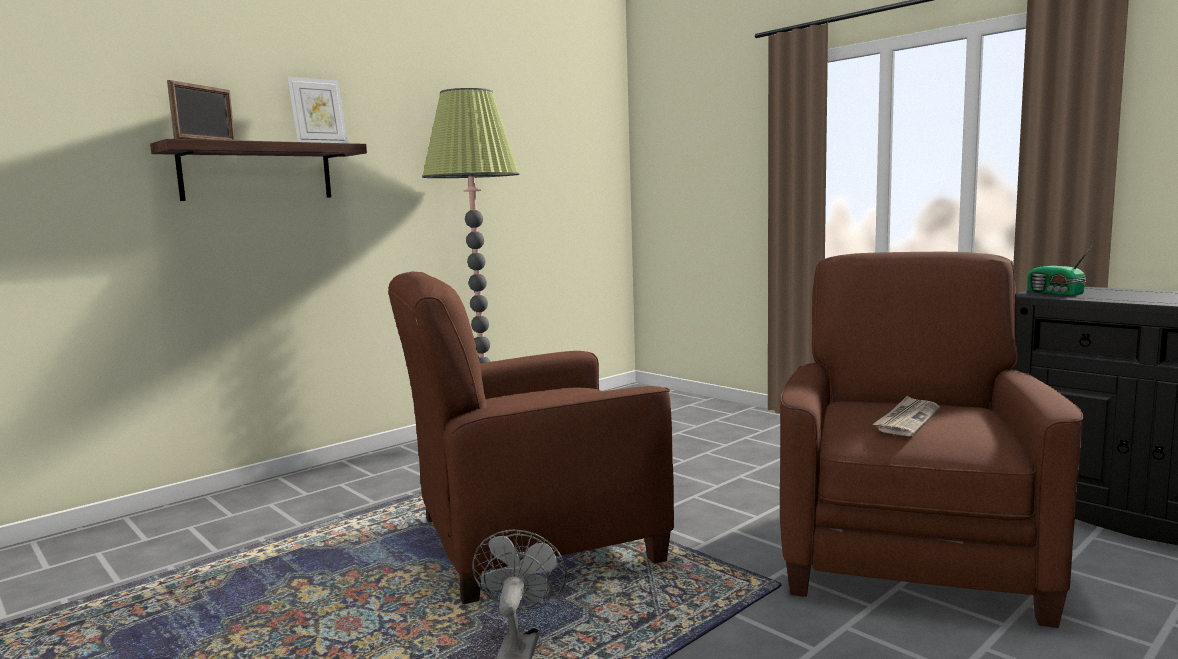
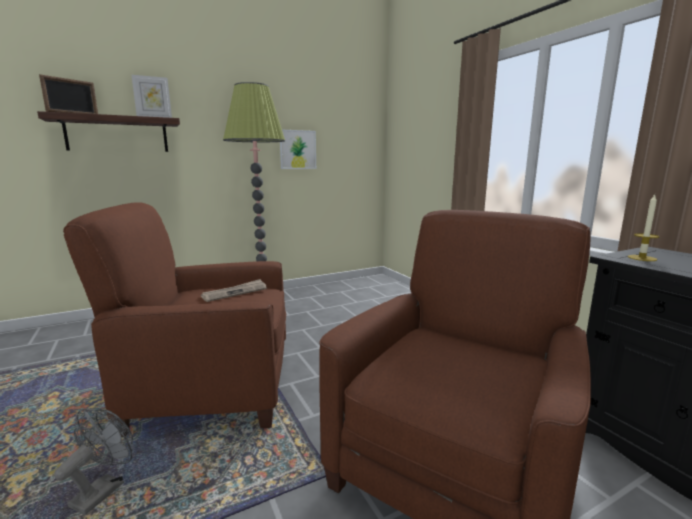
camera: 15 degrees right, 5 degrees up
(513, 187) = (298, 149): none -> picture
(907, 419) = (442, 365): newspaper -> newspaper (235, 292)
(1055, 293) = (642, 258): radio -> candle

